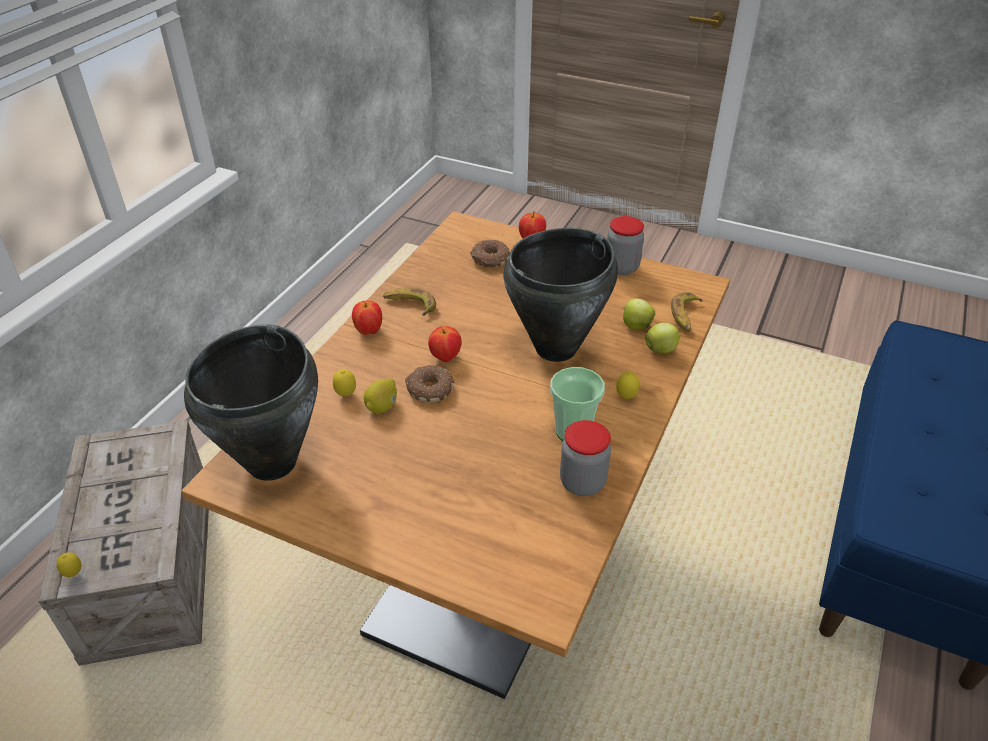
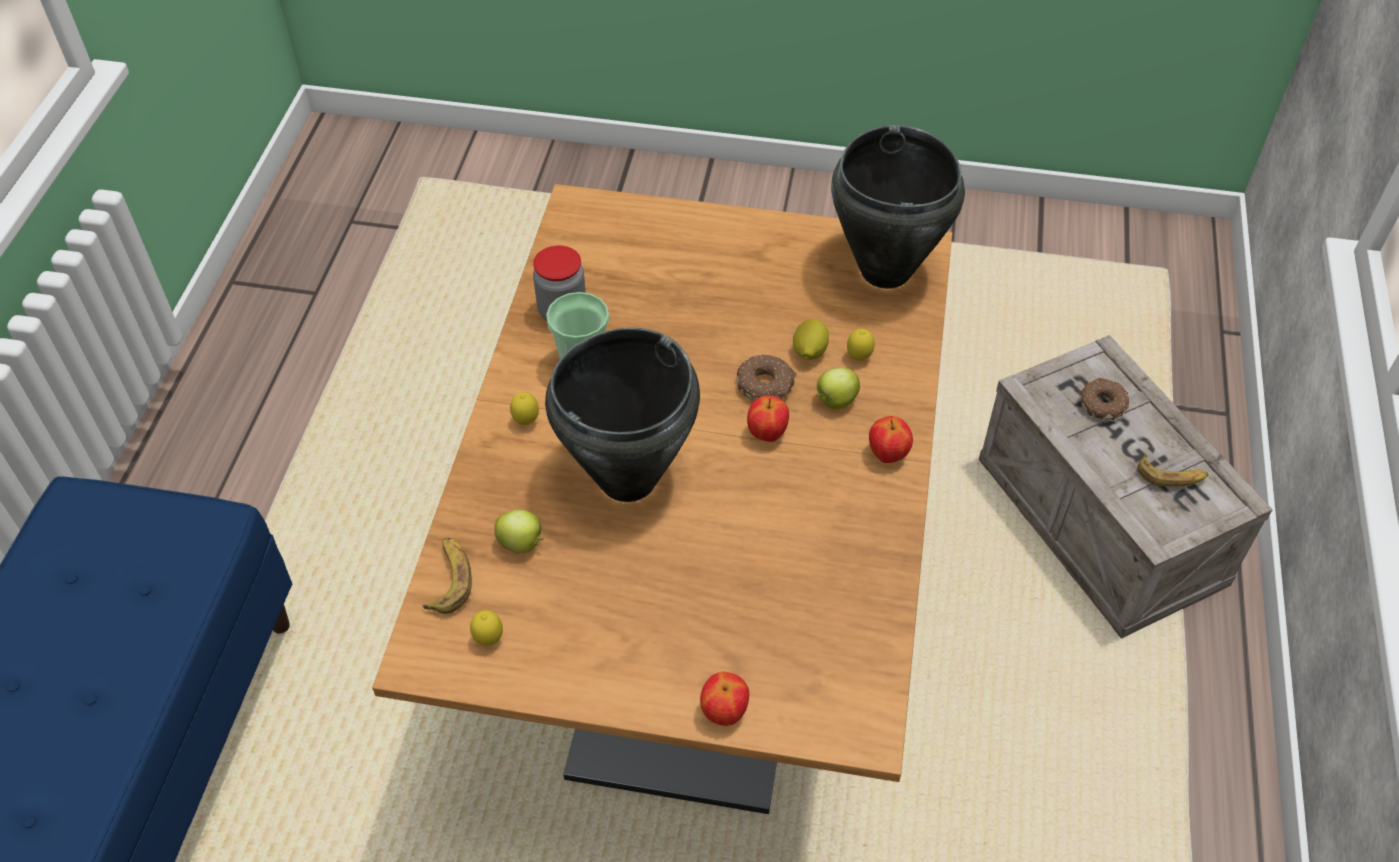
camera: 165 degrees right, 10 degrees up
(74, 574) = (1100, 362): lemon -> lemon (489, 640)
(410, 305) = (857, 513): banana -> banana (1171, 476)
(490, 260) = (778, 642): donut -> donut (1102, 403)
(621, 267) = (555, 672): jar -> none
(661, 350) = (484, 506): apple -> apple (835, 401)

